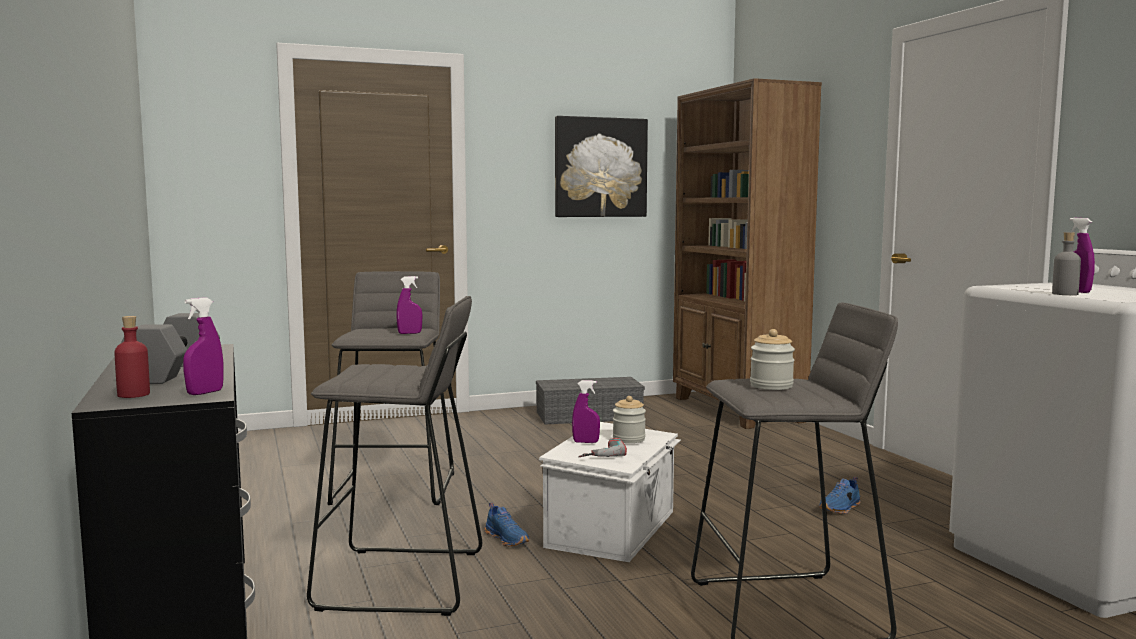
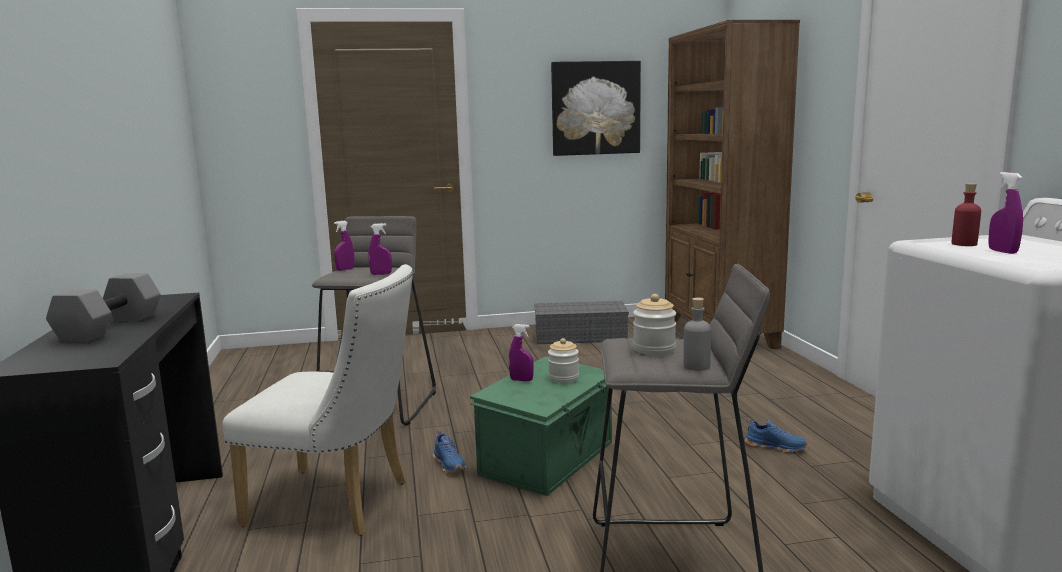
camera: 10 degrees right, 5 degrees up
(134, 394) = (46, 356): red bottle -> red bottle (964, 244)
(205, 393) = (105, 356): purple spray bottle -> purple spray bottle (345, 269)
(401, 581) = (339, 504): grey stool -> white chair
(599, 453) = (527, 393): power drill -> none
(614, 528) = (549, 458): white storage box -> green storage box
(841, 508) = (775, 446): blue shoe -> blue shoe turned 120 degrees counterclockwise
(1064, 294) = (985, 256): grey bottle -> grey bottle (696, 366)

